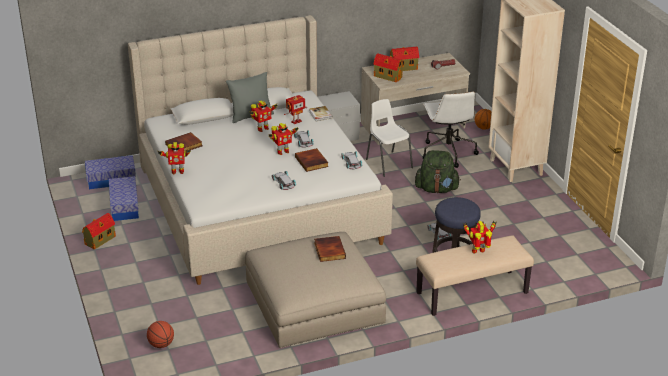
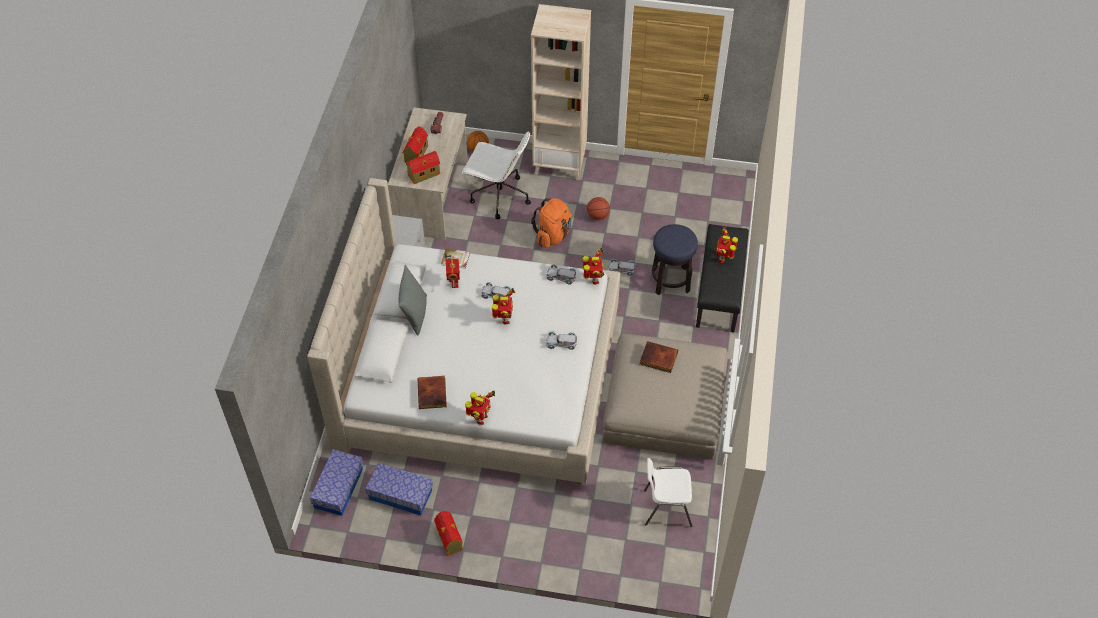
camera: 60 degrees left, 20 degrees up
(161, 344) = (655, 548): basketball -> basketball (598, 216)
(262, 129) = (447, 316): toy robot -> toy robot (594, 280)
(312, 162) = (539, 304): book -> none
(388, 163) = (484, 248): white chair -> white chair (666, 507)
(436, 189) = (553, 235): green backpack -> orange backpack
(472, 293) = (720, 291): beige bench -> black bench

